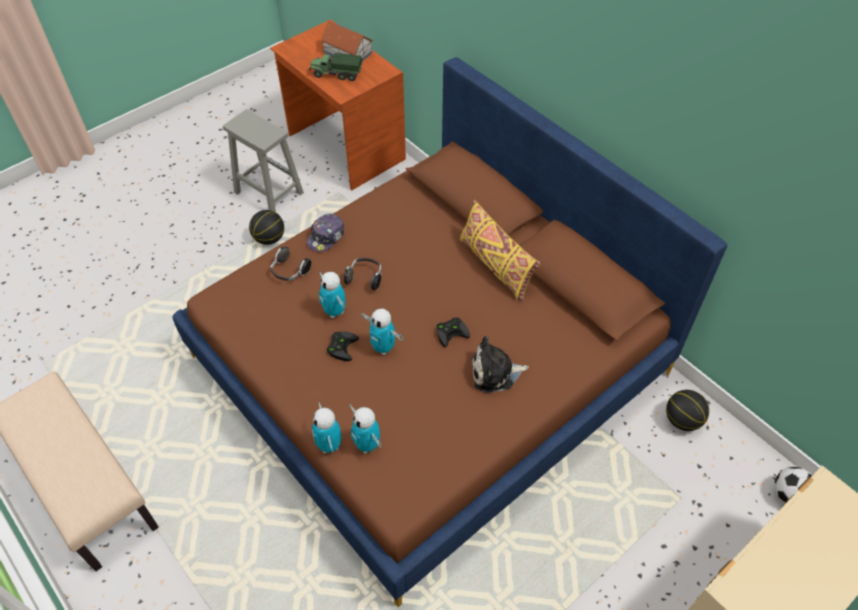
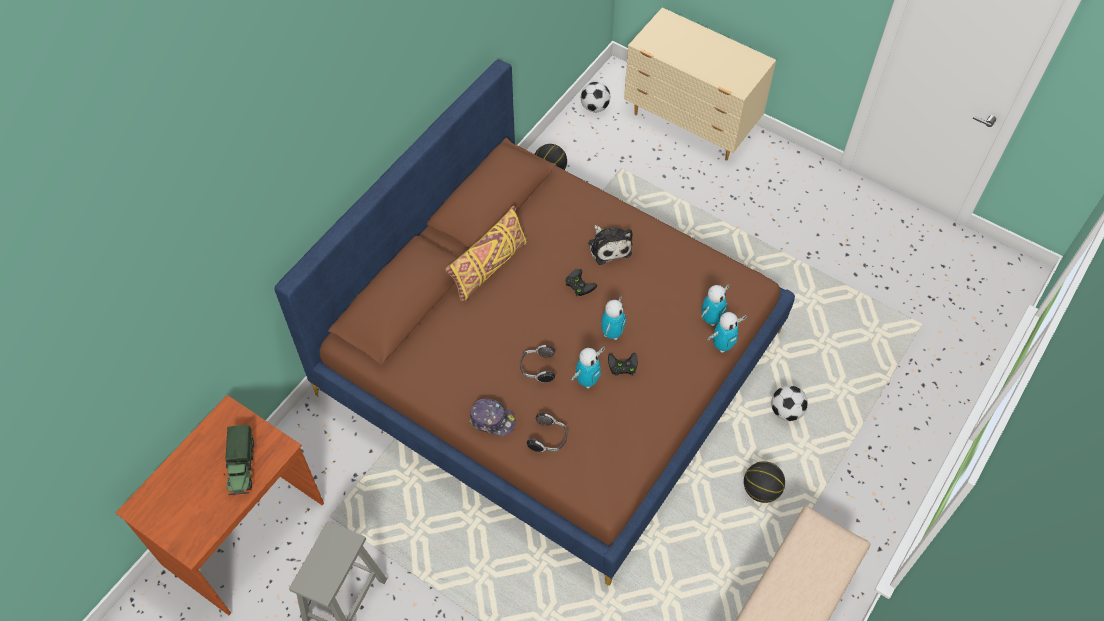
camera: 105 degrees left, 5 degrees up
(269, 238) = (423, 570): basketball -> basketball (761, 490)
(294, 574) = (786, 411): none -> football
(347, 52) = (192, 467): toy house -> none

